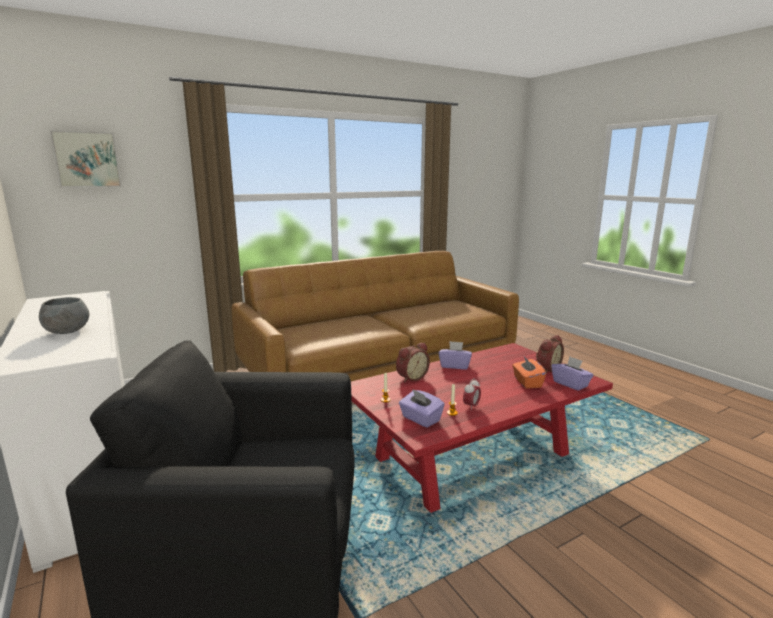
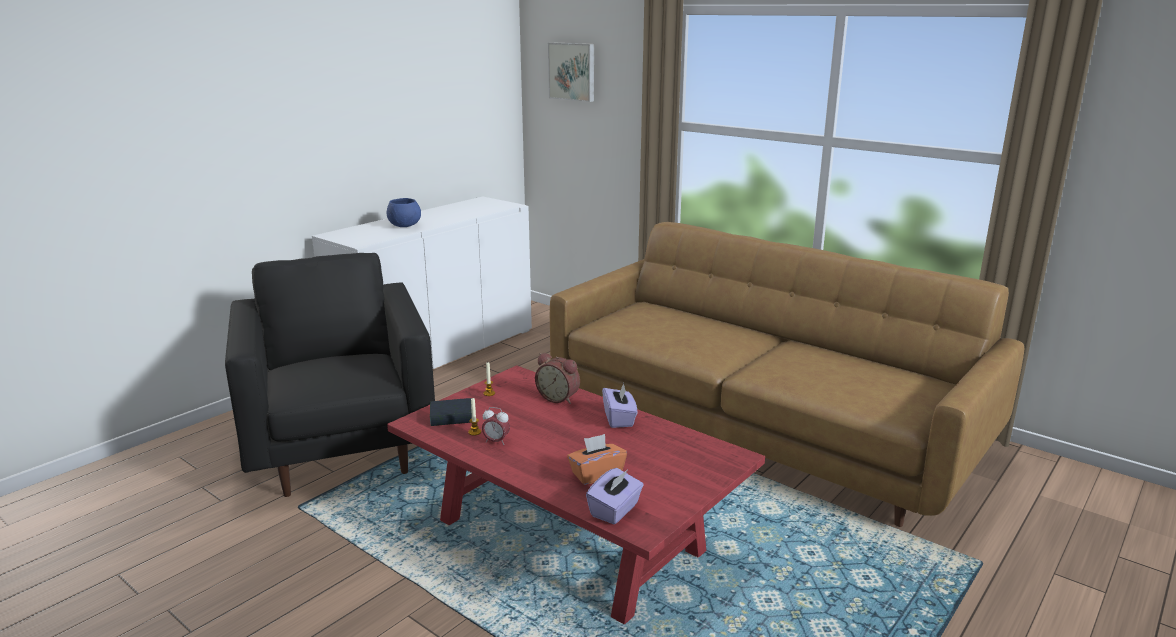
camera: 70 degrees right, 5 degrees up
(67, 332) = (404, 226): grey bowl -> blue bowl
(420, 419) = (452, 417): purple tissue box -> book
(546, 369) = (661, 489): alarm clock -> none

